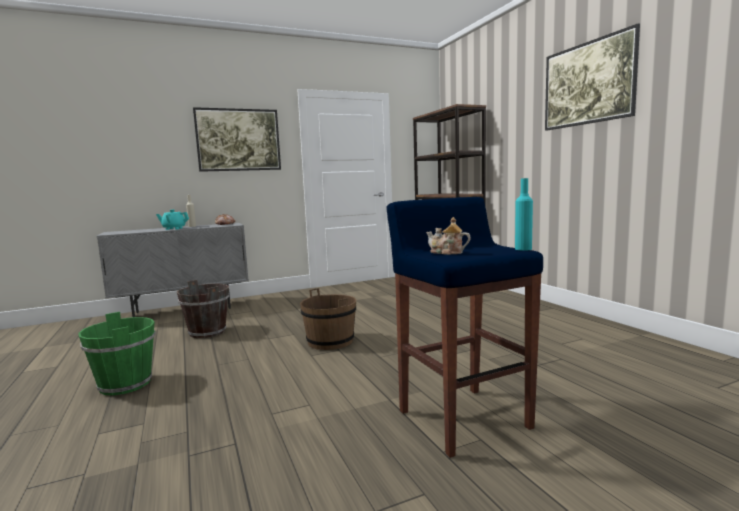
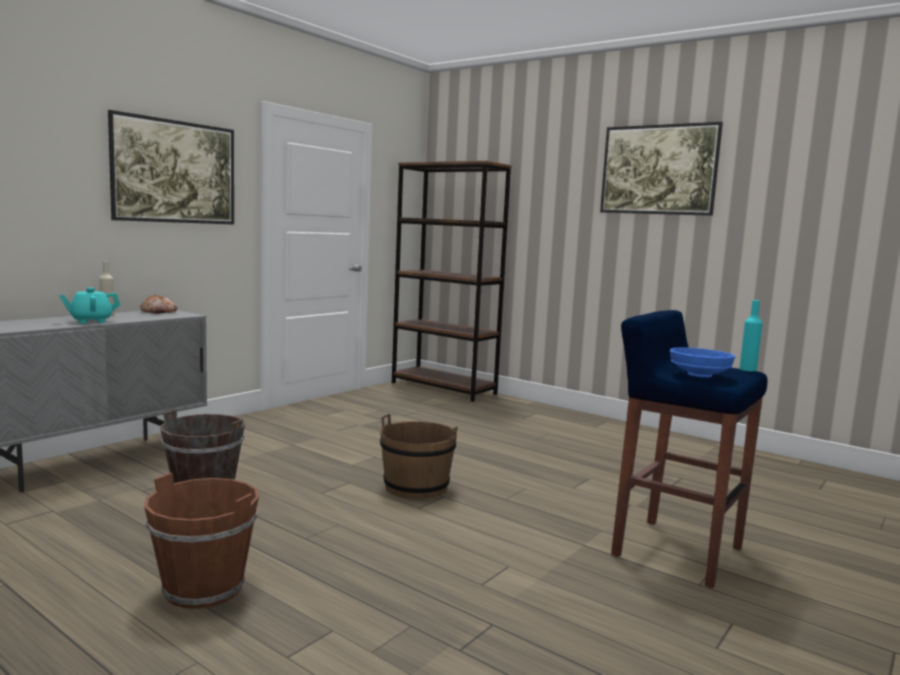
camera: 30 degrees left, 0 degrees up
(126, 384) = (204, 588): green bucket -> brown bucket
(447, 252) = (700, 375): teapot -> blue bowl

